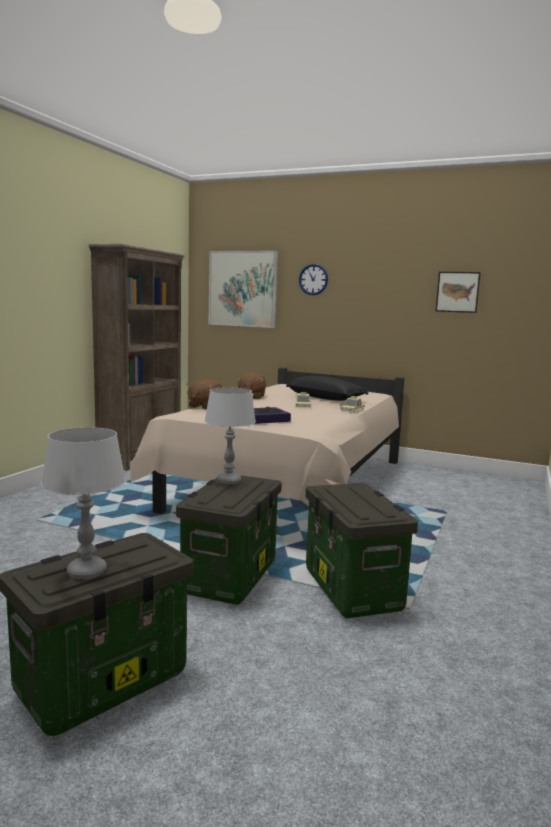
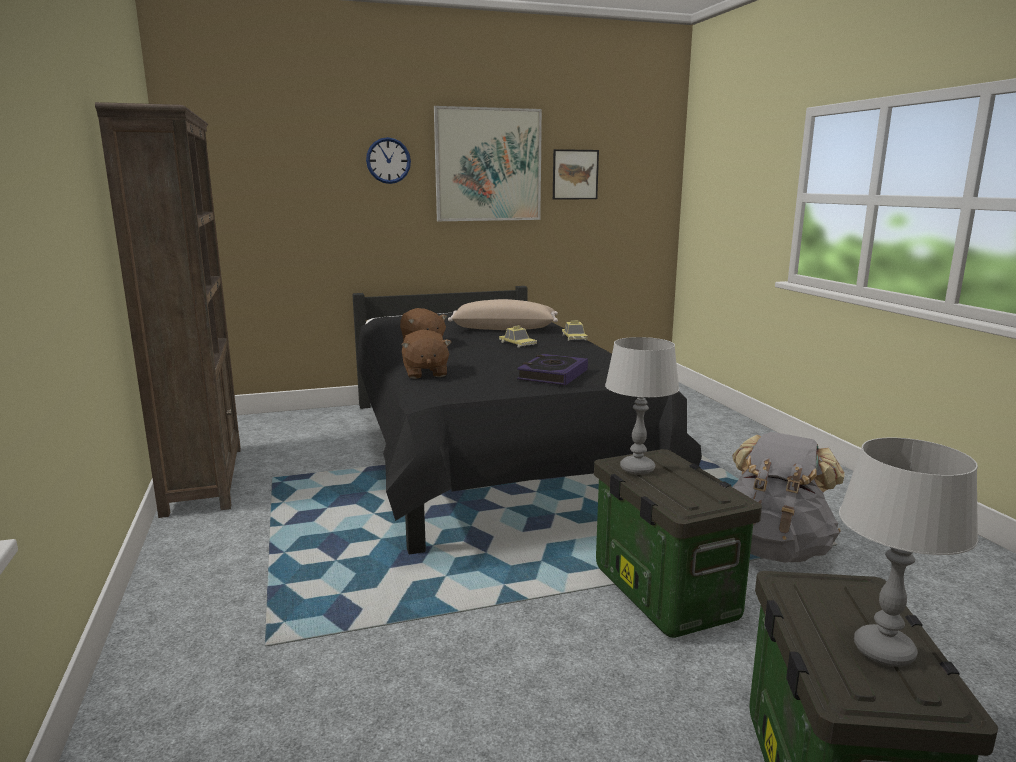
camera: 40 degrees left, 5 degrees up
(242, 289) = (270, 177): picture -> picture (488, 165)
(290, 486) = (486, 456): beige bed -> black bed
(326, 398) = (504, 329): black pillow -> beige pillow
(353, 590) = (773, 549): storage box -> grey backpack

